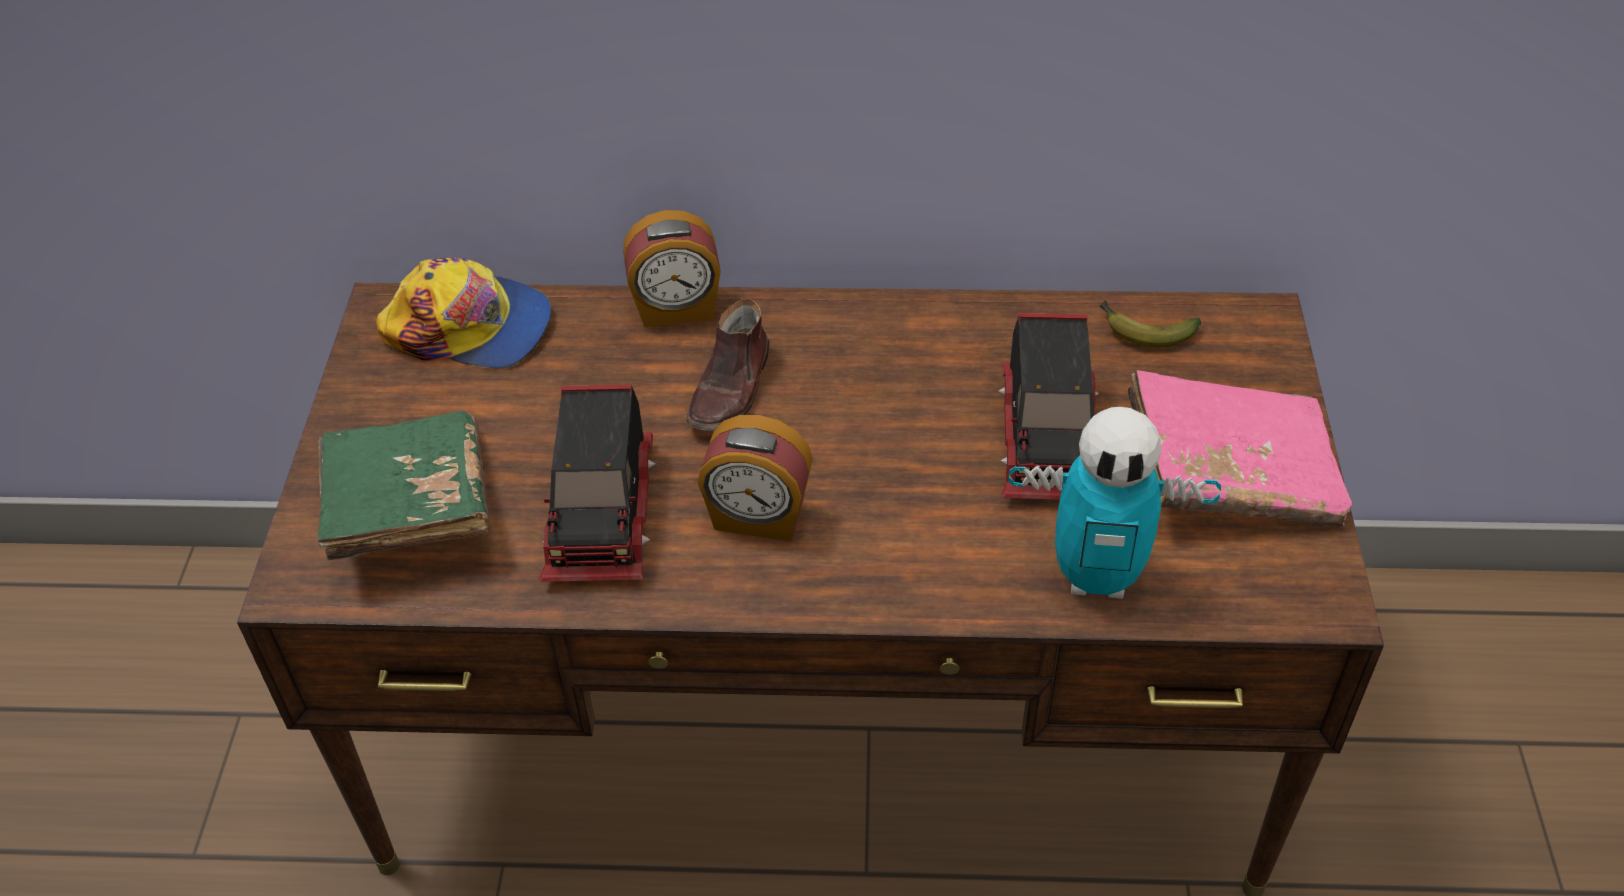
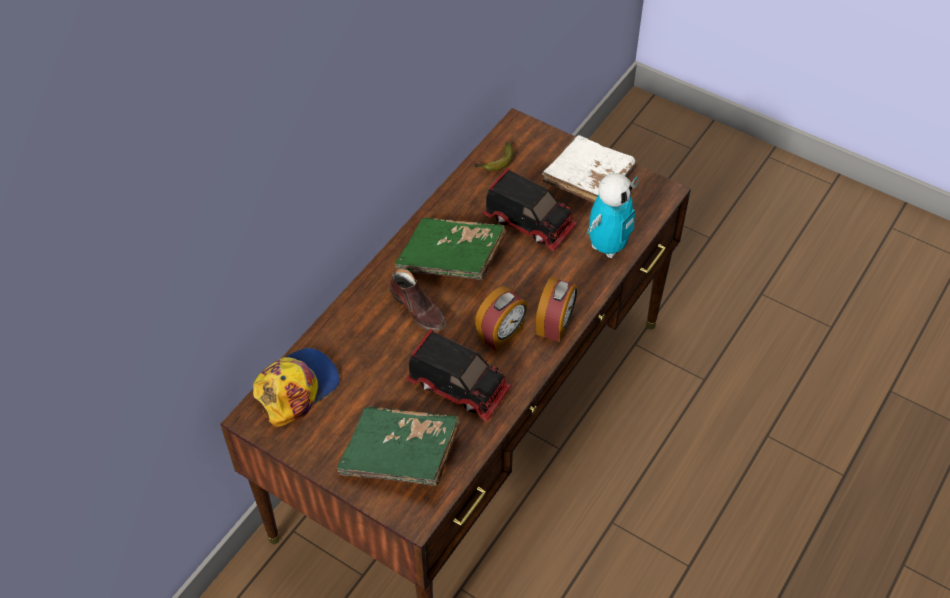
camera: 60 degrees left, 5 degrees up
(676, 309) = (351, 305): alarm clock -> alarm clock (555, 324)
(870, 379) = (451, 260): none -> green book
(1230, 475) = (588, 182): pink book -> white book

